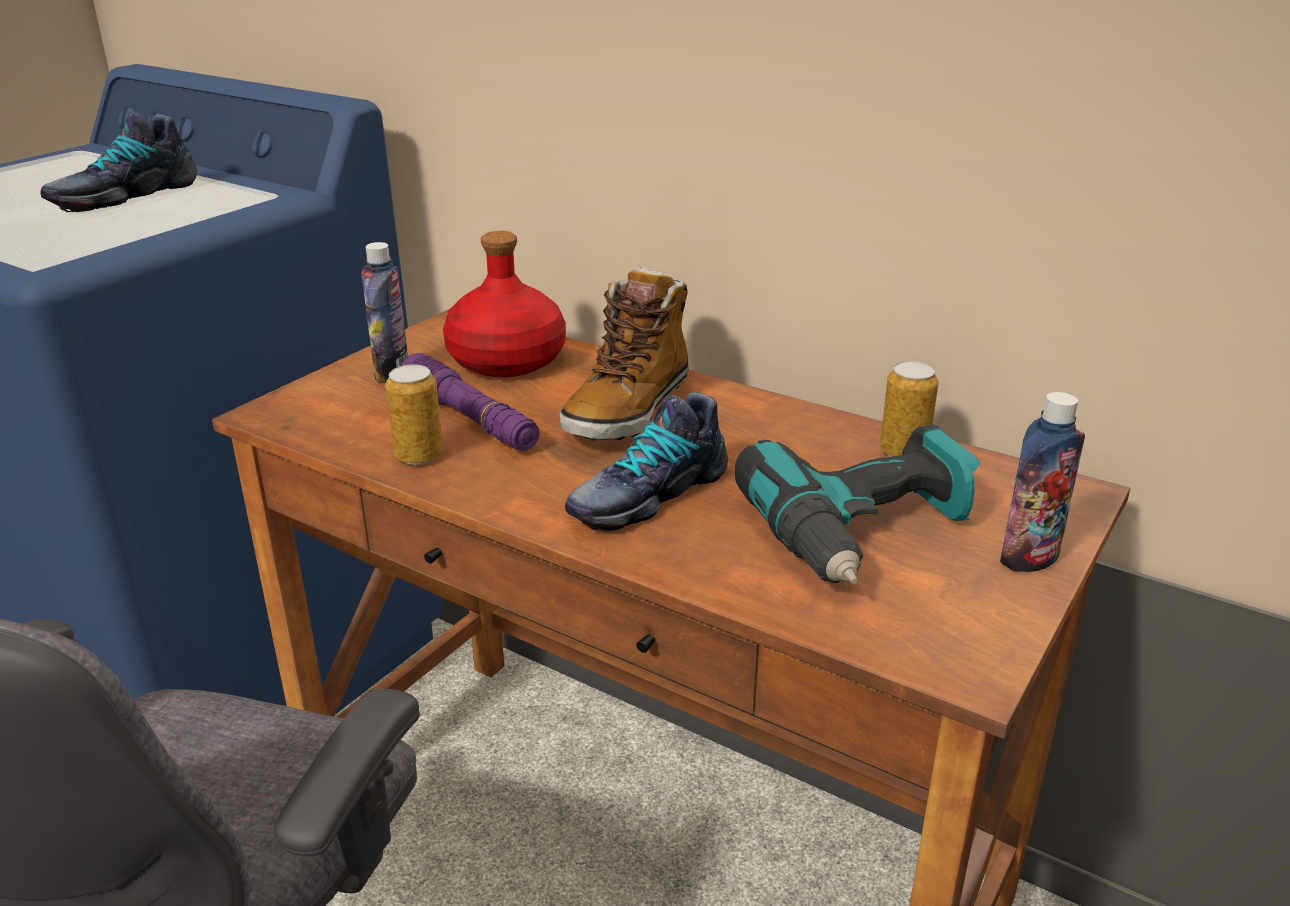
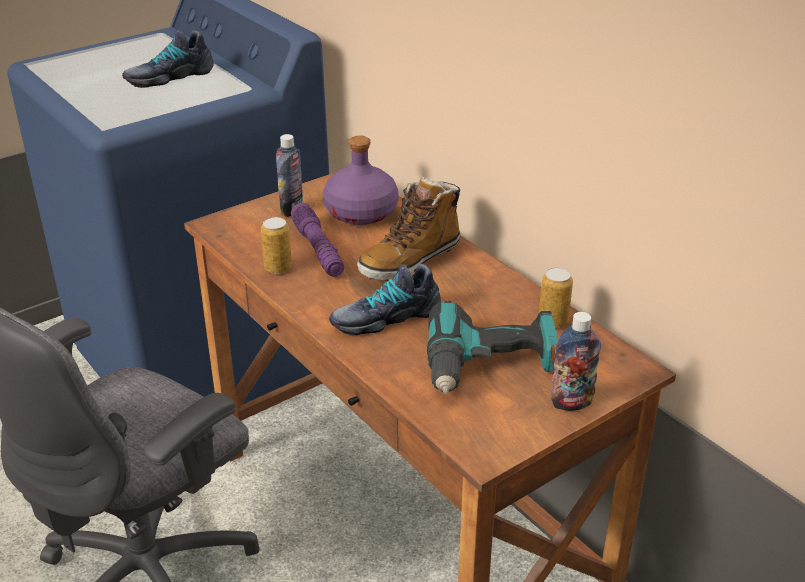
camera: 20 degrees right, 5 degrees up
(506, 361) = (360, 213): red bottle -> purple bottle

